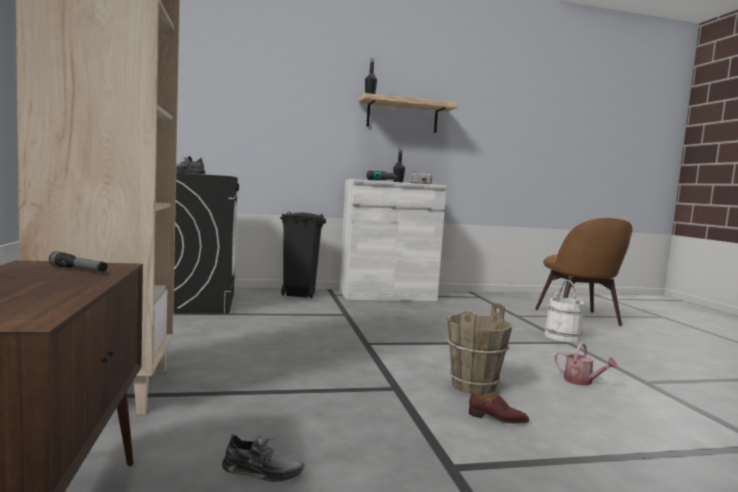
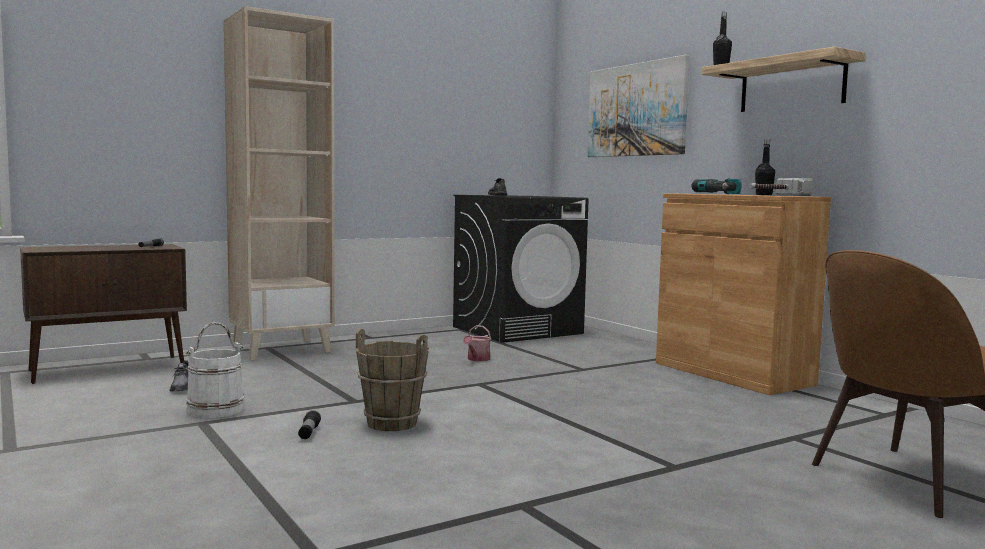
camera: 70 degrees right, 0 degrees up
(265, 108) = (636, 110): none -> picture
(298, 295) = (631, 348): black trash can -> none
(387, 295) = (732, 374): white cabinet -> brown cabinet
(497, 418) = (308, 433): brown shoe -> flashlight
(563, 337) = (707, 464): white bucket -> white bucket (216, 410)
(582, 381) = (470, 468): watering can -> watering can (477, 359)

